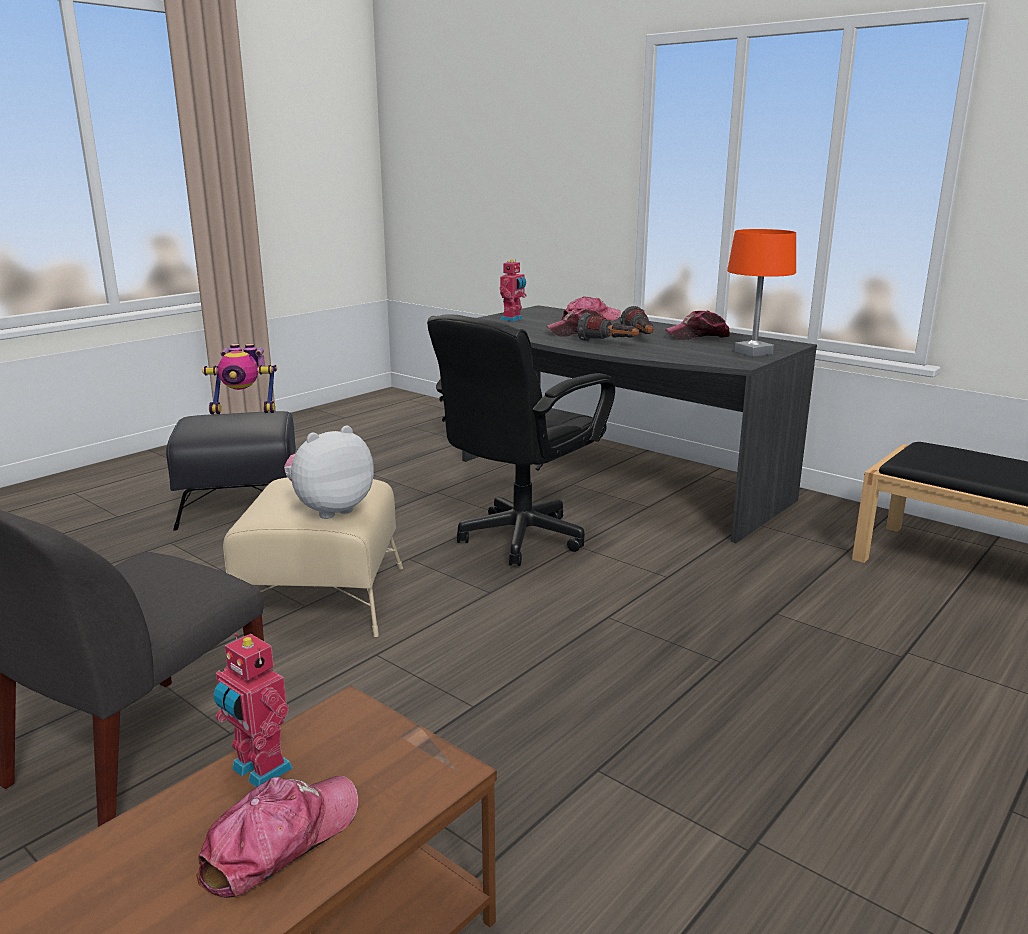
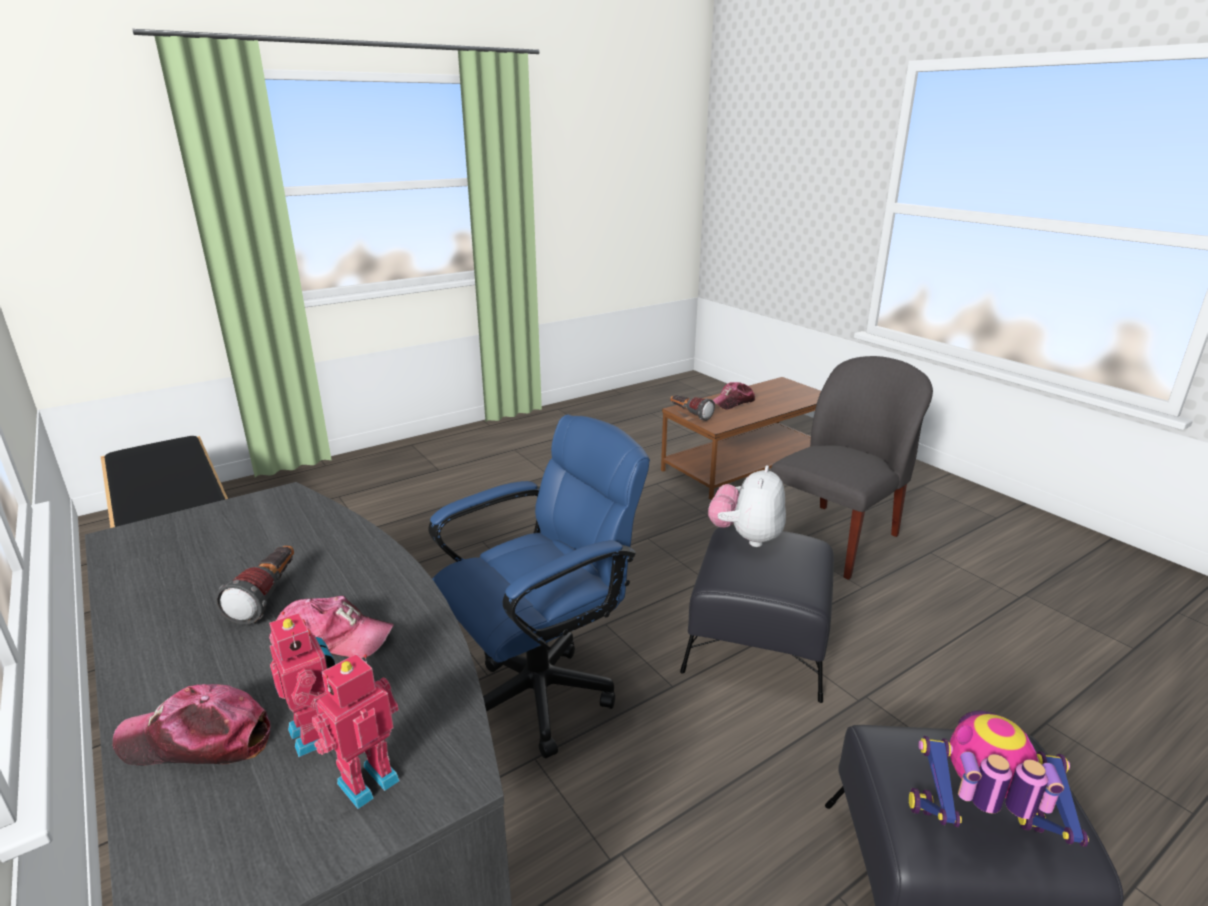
camera: 165 degrees left, 5 degrees up
(258, 770) = (745, 415): toy robot -> toy robot (317, 732)
(322, 597) = (756, 643): beige ottoman -> black ottoman
(330, 509) = (746, 537): plush toy -> plush toy turned 135 degrees clockwise
(518, 542) = (546, 693): black office chair -> blue office chair
(608, 343) = (346, 579): flashlight -> flashlight (689, 415)
(698, 336) = (174, 589): cap -> none
(753, 352) = (215, 519): orange table lamp -> none

